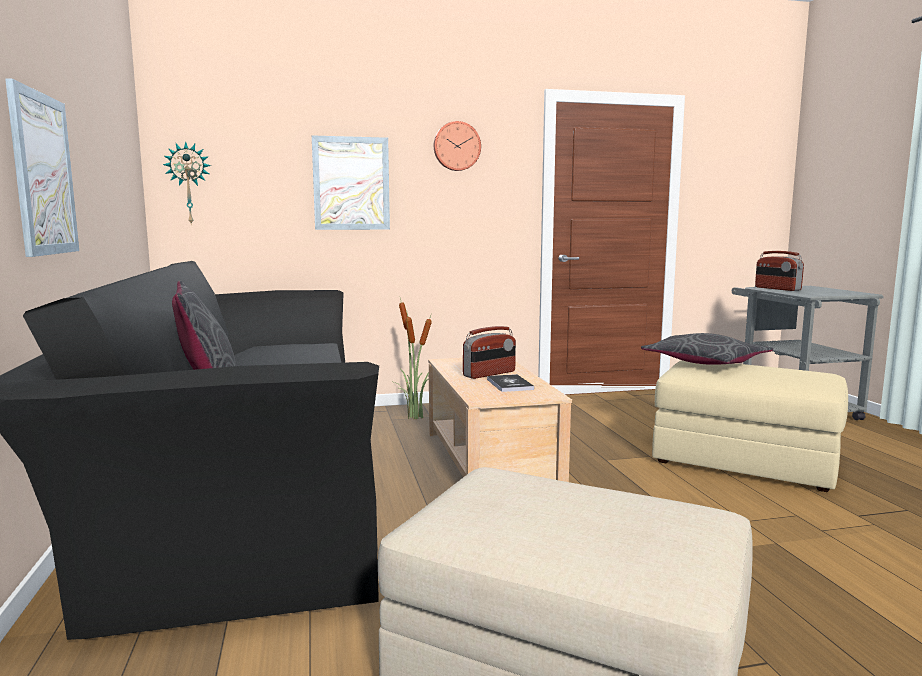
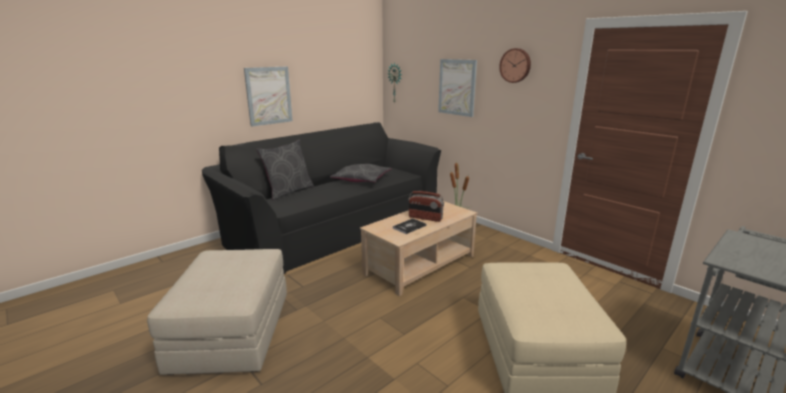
camera: 60 degrees right, 10 degrees up
(705, 362) = (550, 270): grey pillow -> grey pillow (362, 179)
(777, 289) = (743, 242): radio -> none

